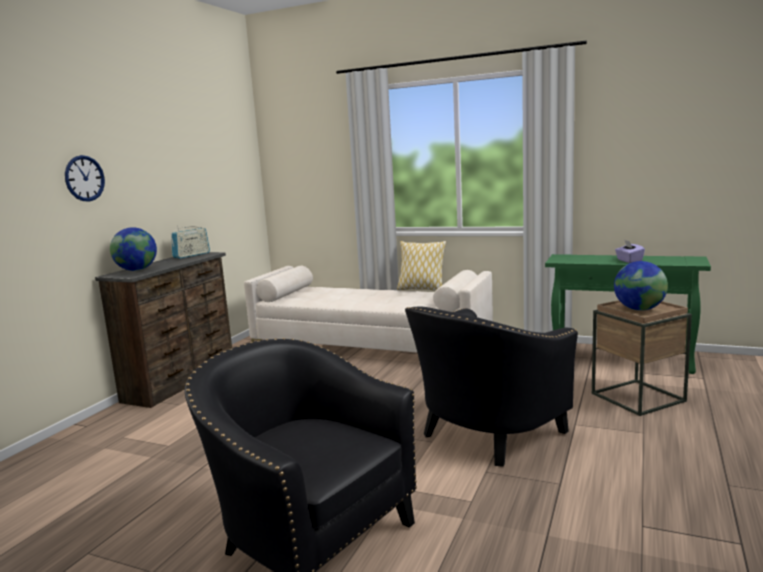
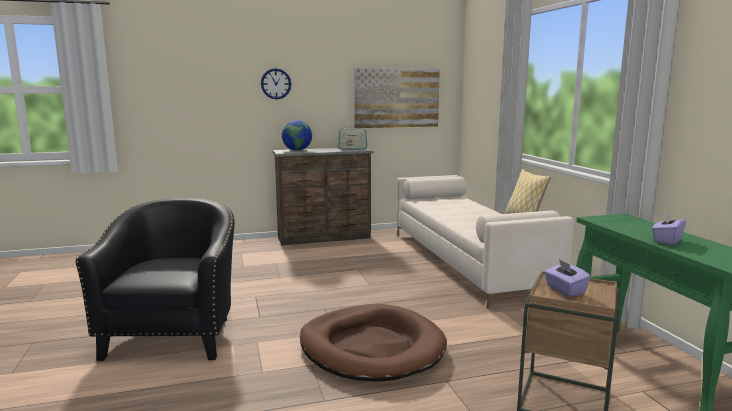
camera: 50 degrees right, 0 degrees up
(212, 185) = (397, 98): none -> picture
(485, 435) = (371, 348): black armchair -> brown dog bed
(639, 309) = (565, 290): globe -> purple tissue box

